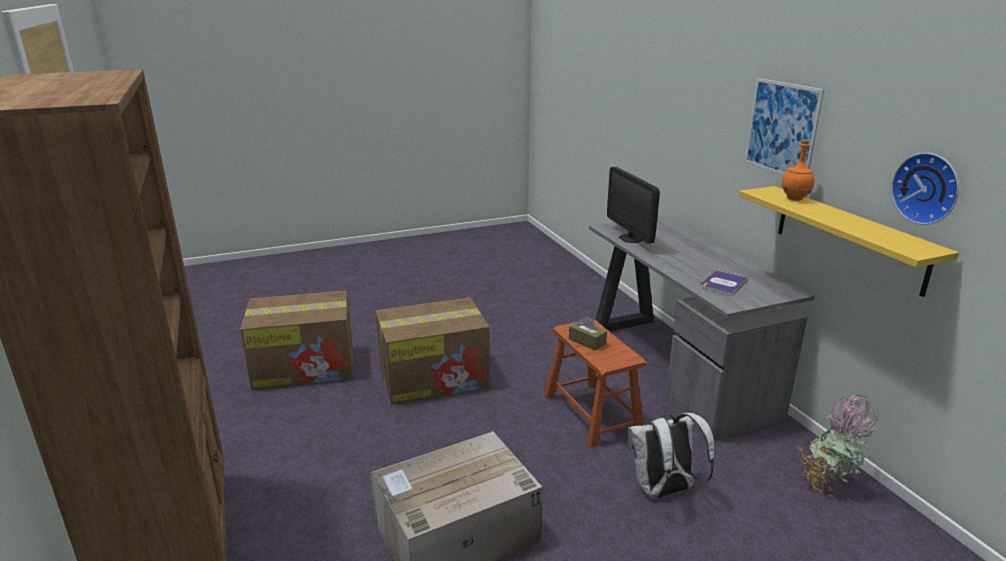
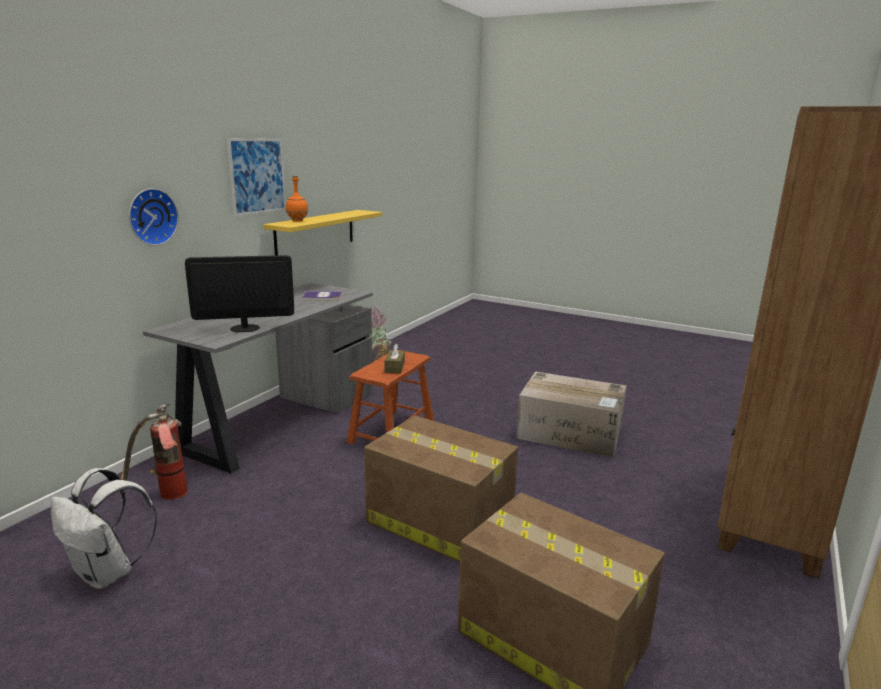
camera: 130 degrees left, 5 degrees down
(583, 307) = (165, 498): none -> fire extinguisher
(630, 238) = (244, 328): monitor -> monitor turned 135 degrees counterclockwise
(663, 491) = (441, 394): white backpack -> white backpack (108, 573)
(928, 188) = (341, 183): wall clock -> wall clock (151, 216)

